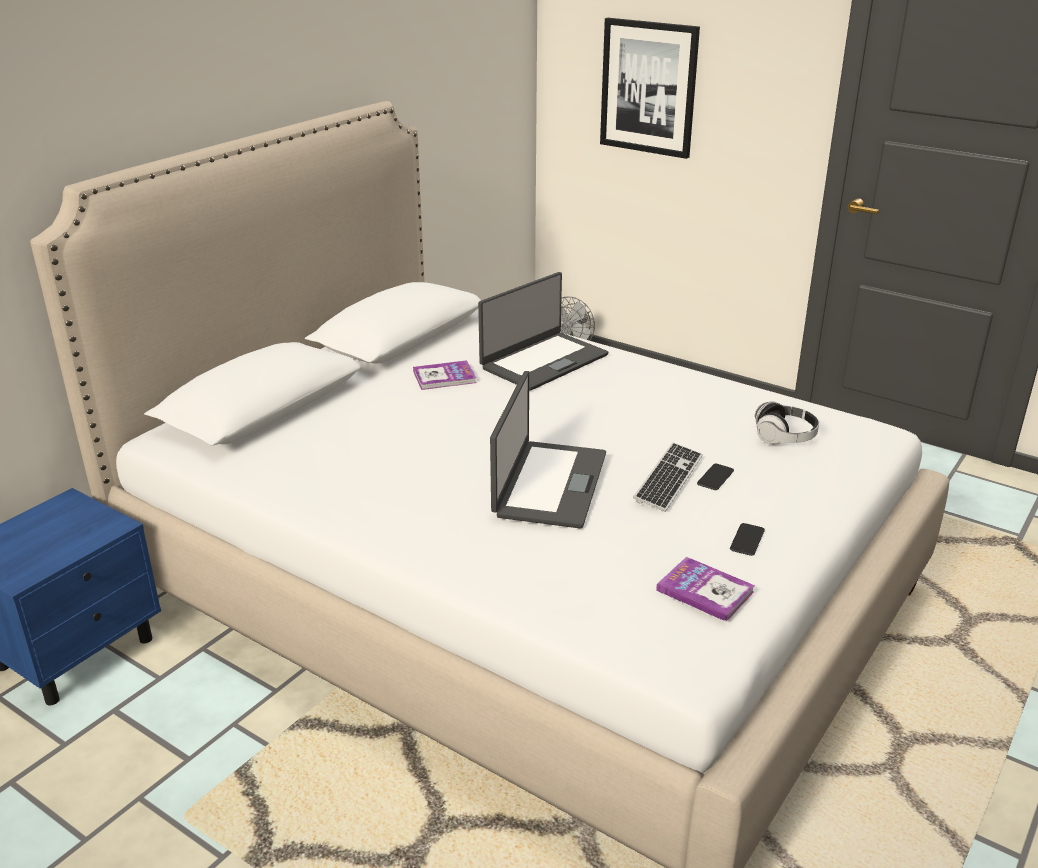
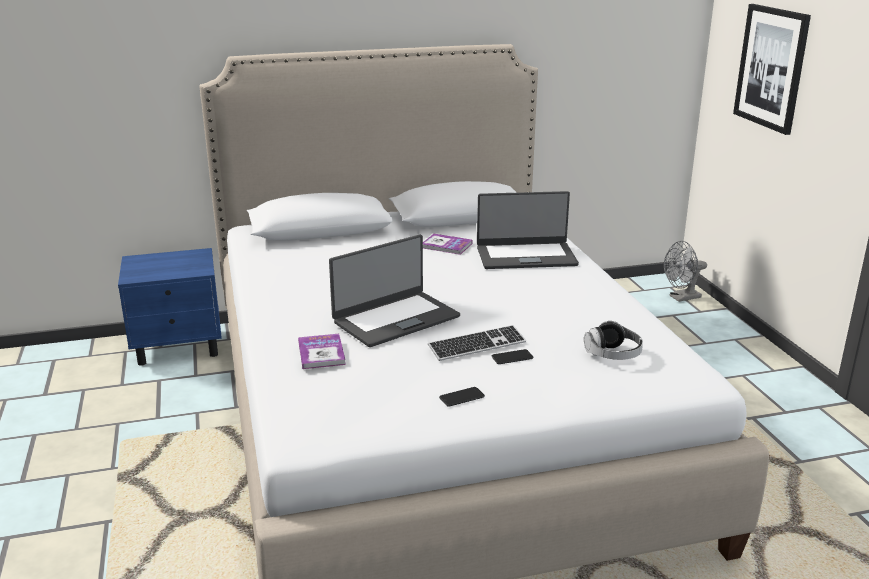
camera: 40 degrees right, 5 degrees down
(705, 591) = (377, 408): book -> book (321, 353)

